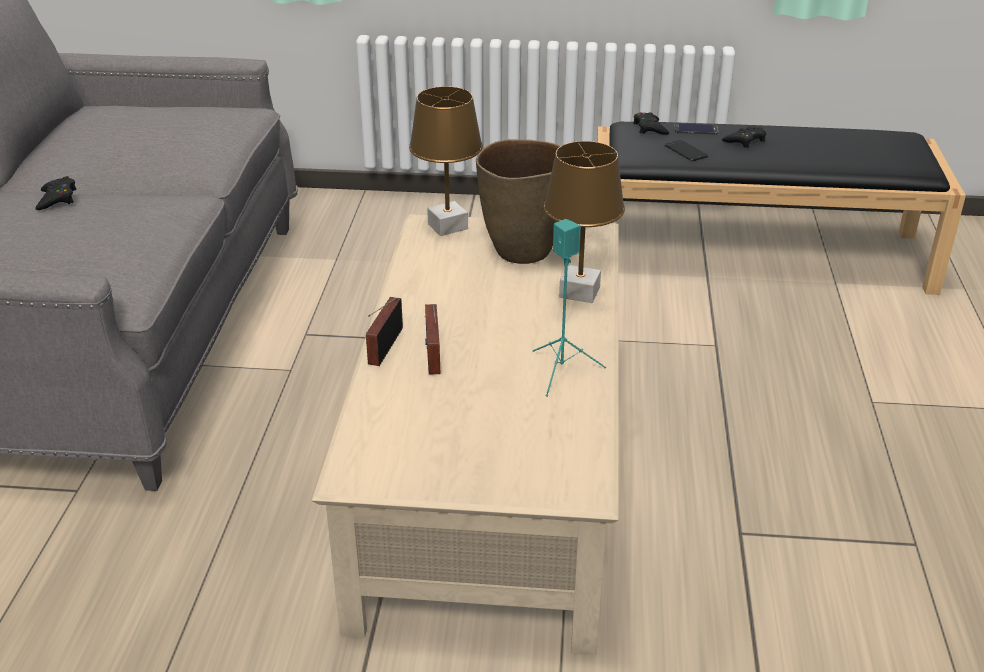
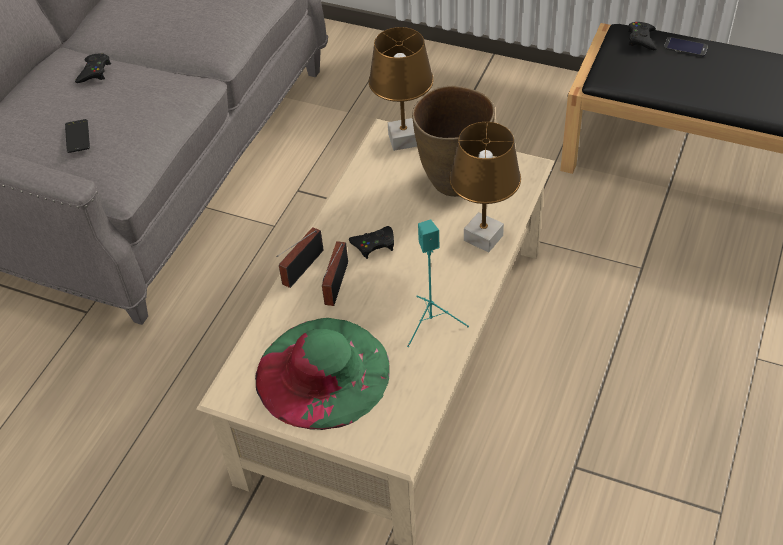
camera: 20 degrees right, 15 degrees up
(458, 436) = (323, 372): none -> green hat
(686, 151) = (662, 75): phone -> phone (77, 136)
(745, 141) = (726, 70): black game controller -> black game controller (374, 244)

